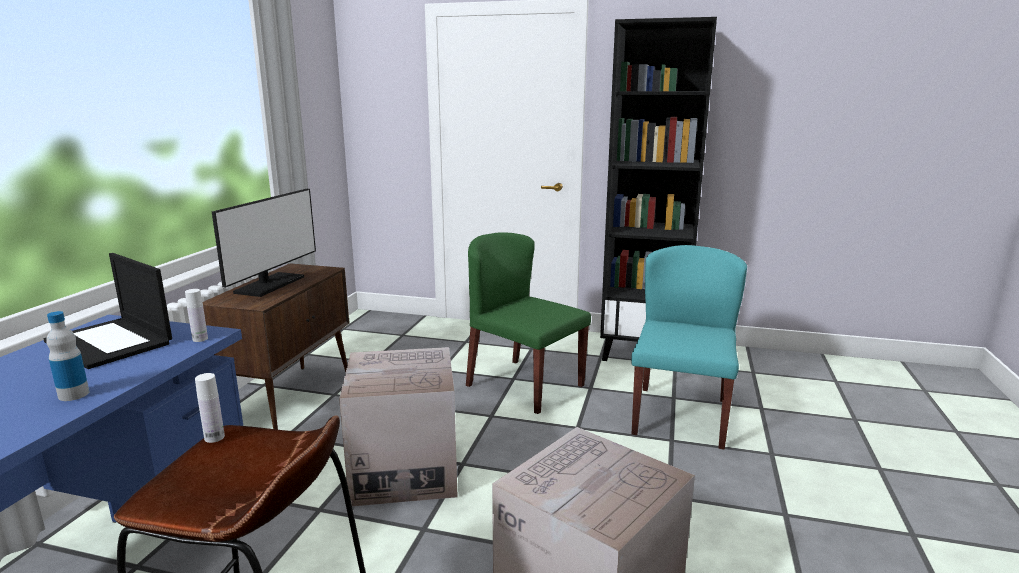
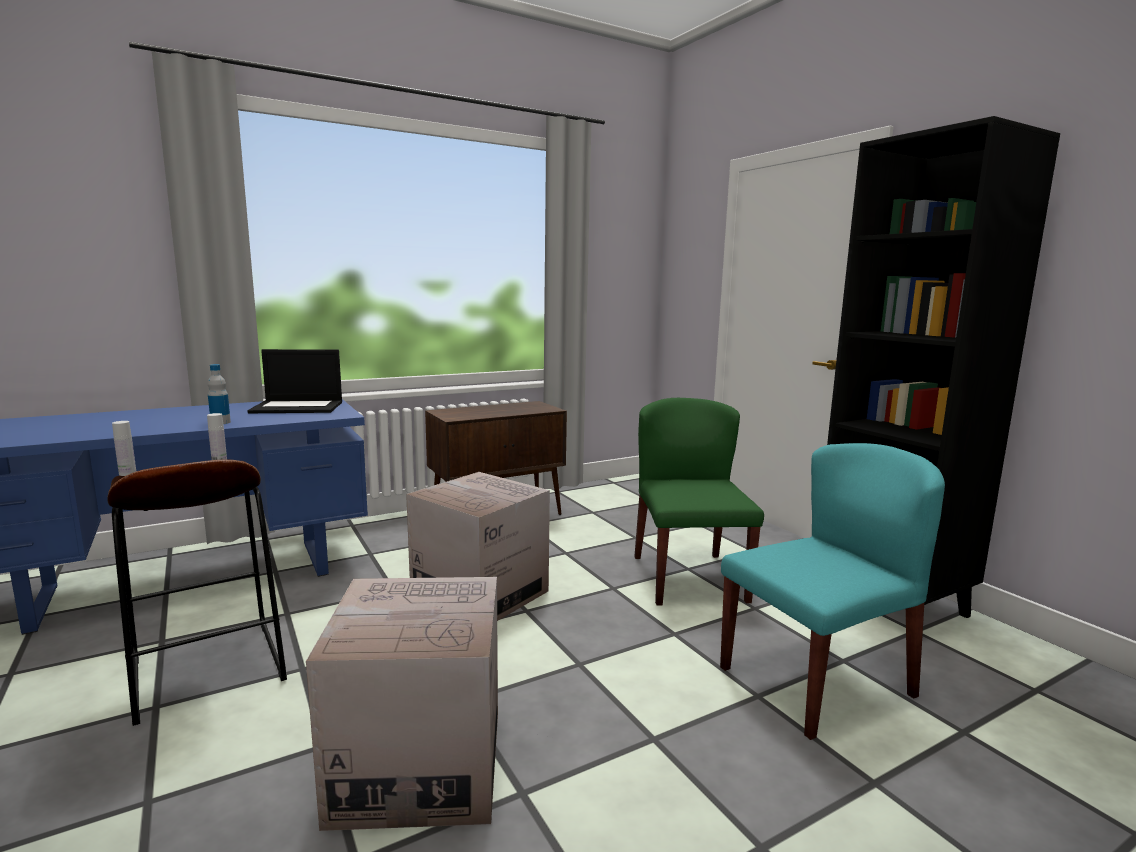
camera: 45 degrees right, 5 degrees down
(111, 342) = (299, 407): laptop -> laptop turned 90 degrees counterclockwise
(200, 339) = (332, 416): white bottle -> white bottle (127, 473)
(270, 285) = (490, 409): monitor -> none

